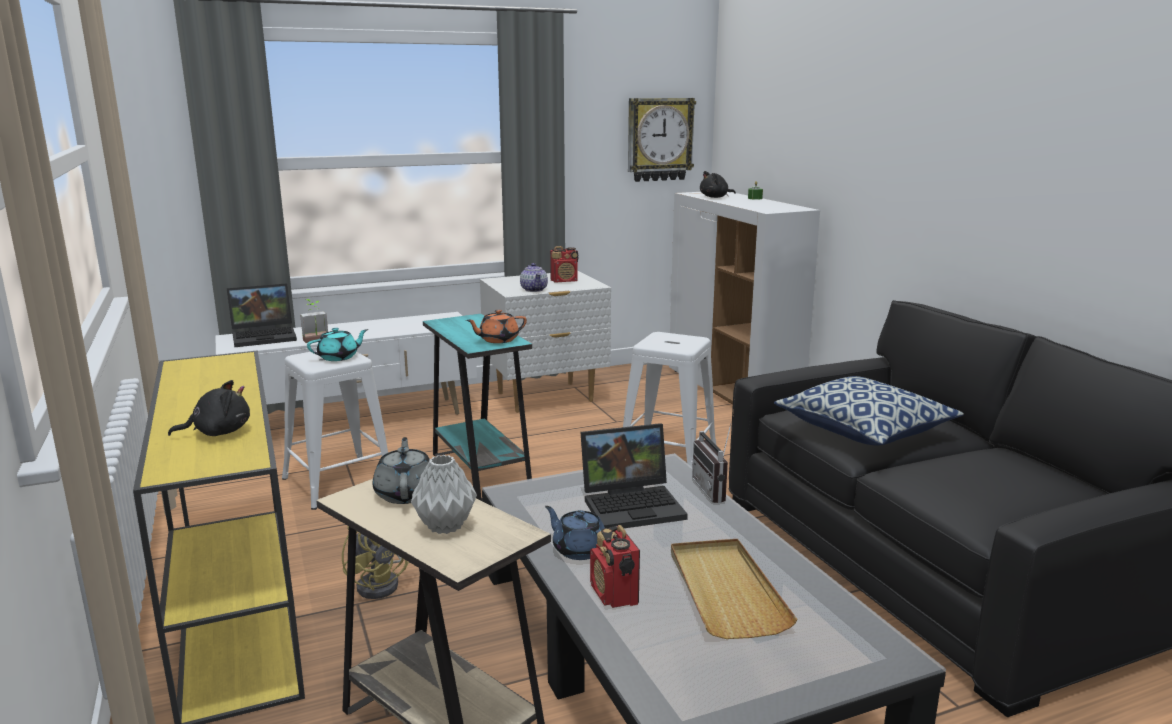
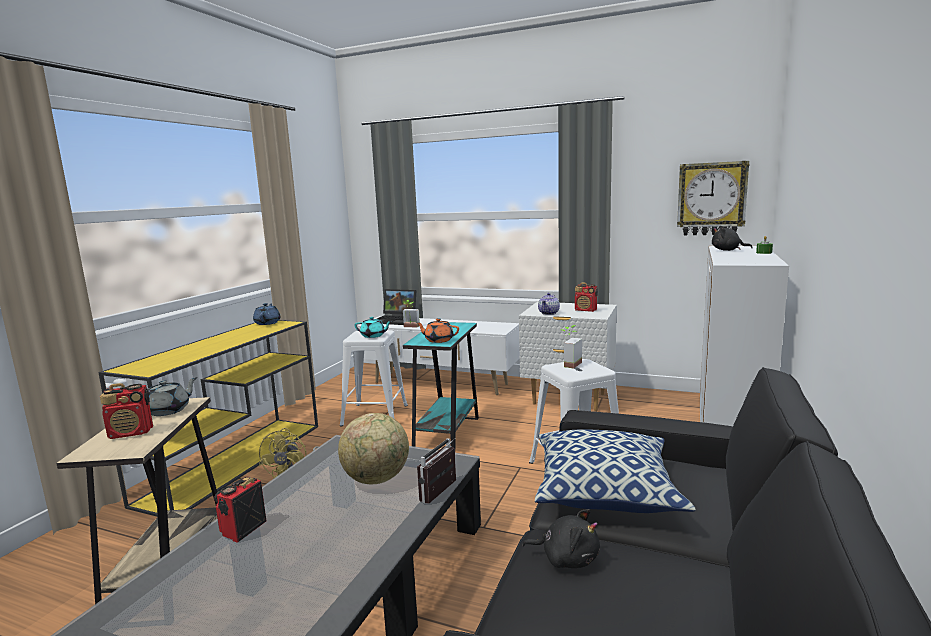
camera: 45 degrees right, 5 degrees down
(218, 432) = (183, 356): black plush toy -> black plush toy (566, 558)
(446, 526) = (131, 433): grey vase -> radio
(579, 549) = (291, 493): blue teapot -> blue teapot (268, 323)
(634, 504) = (377, 479): laptop -> globe
(655, 339) = (568, 364): none -> potted plant
(725, 590) = (290, 564): beige tray -> none

